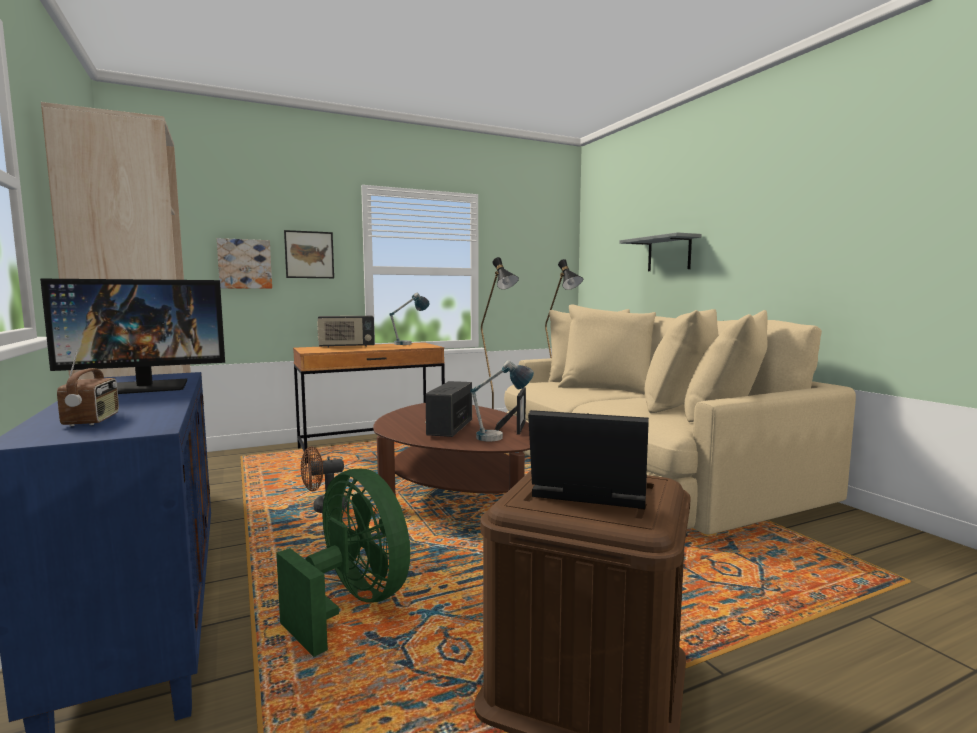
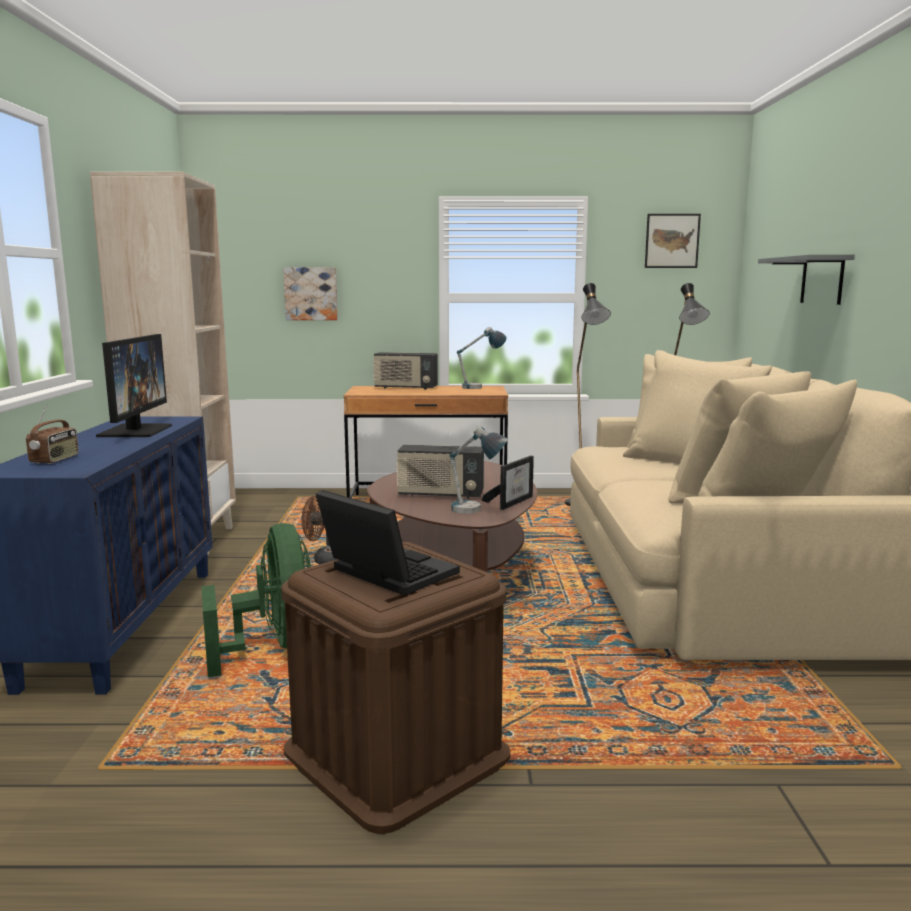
camera: 25 degrees right, 5 degrees up
(146, 387) = (135, 431): monitor -> monitor turned 90 degrees counterclockwise
(309, 254) = (377, 281): picture -> picture (672, 241)
(449, 429) = (440, 495): radio -> radio turned 120 degrees counterclockwise

